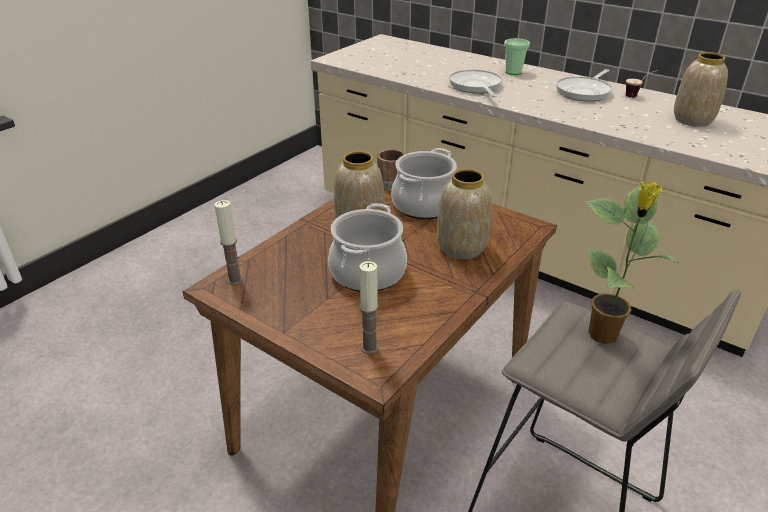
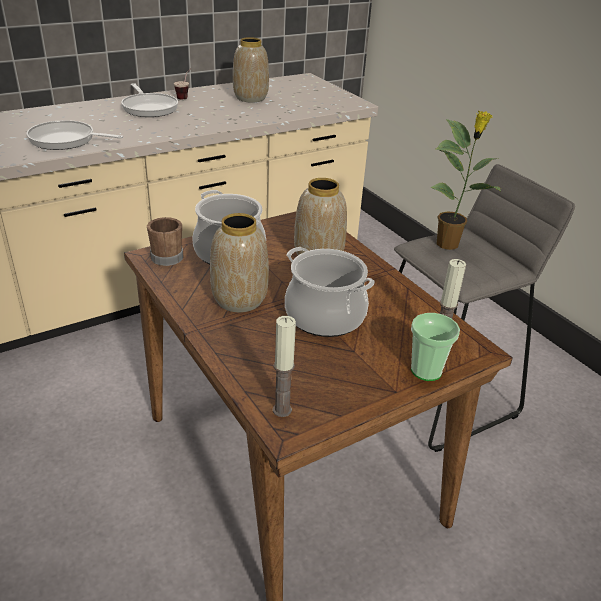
camera: 70 degrees left, 0 degrees up
(513, 72) = (58, 116): cup -> cup (426, 371)

